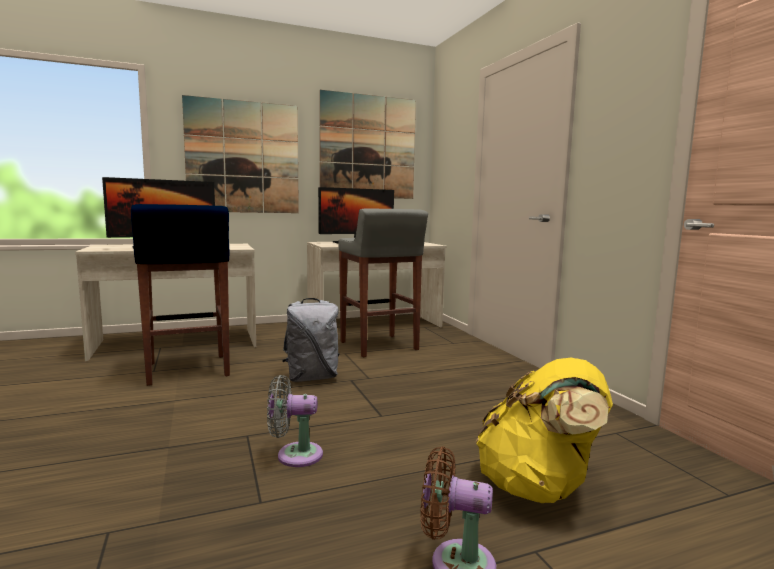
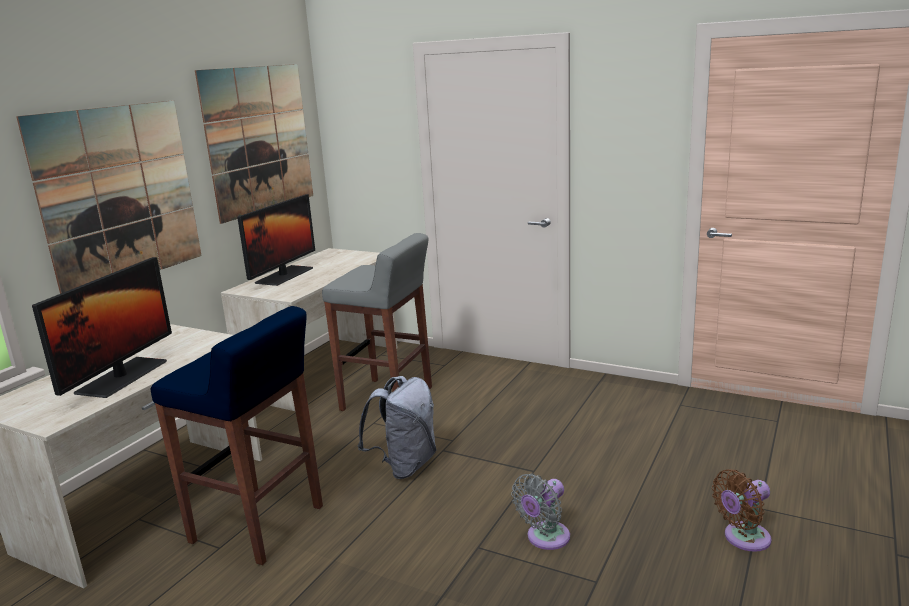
camera: 40 degrees left, 10 degrees up
(538, 487) = (705, 469): yellow backpack -> none

